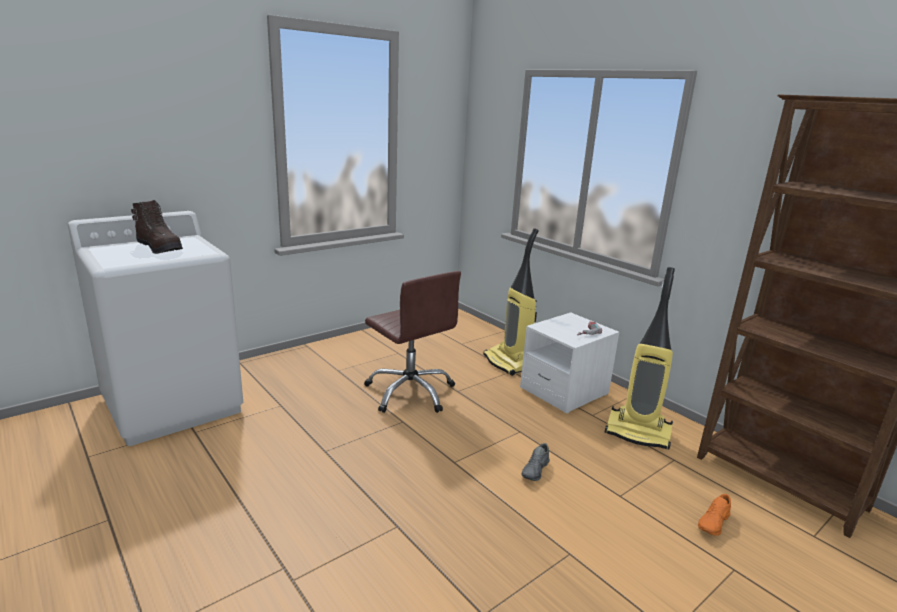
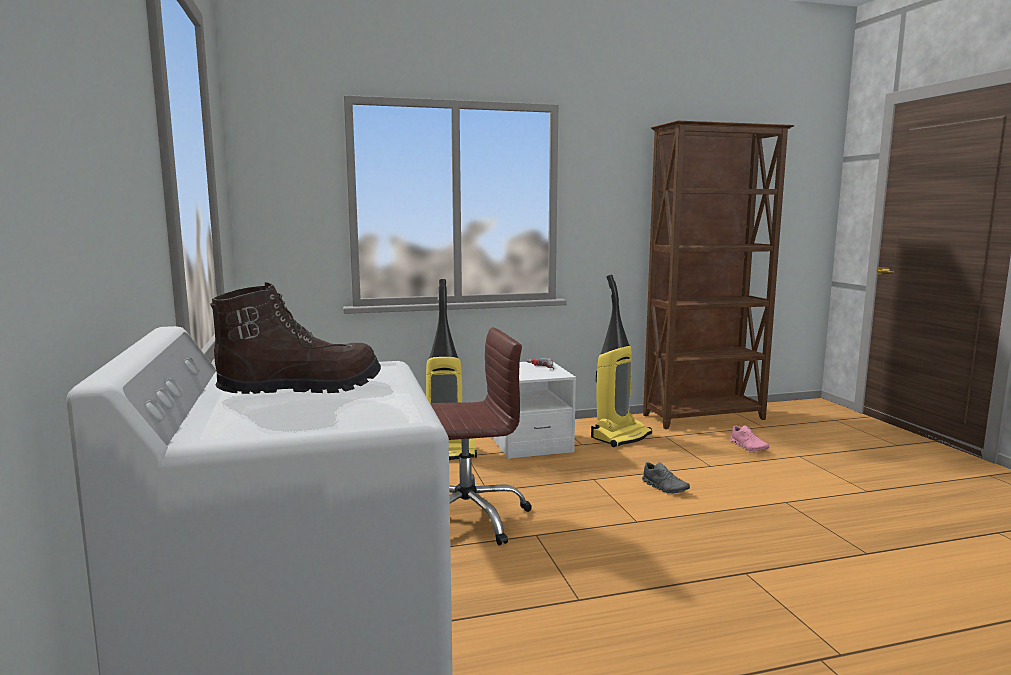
camera: 65 degrees left, 10 degrees down
(714, 523) = (748, 447): orange shoe -> pink shoe

